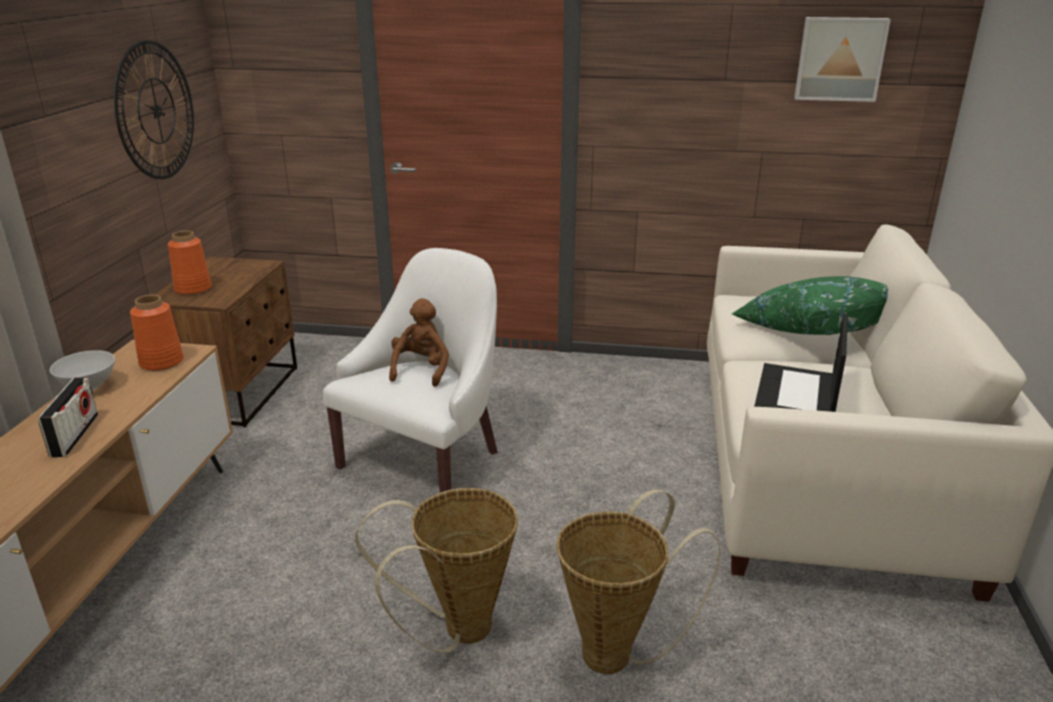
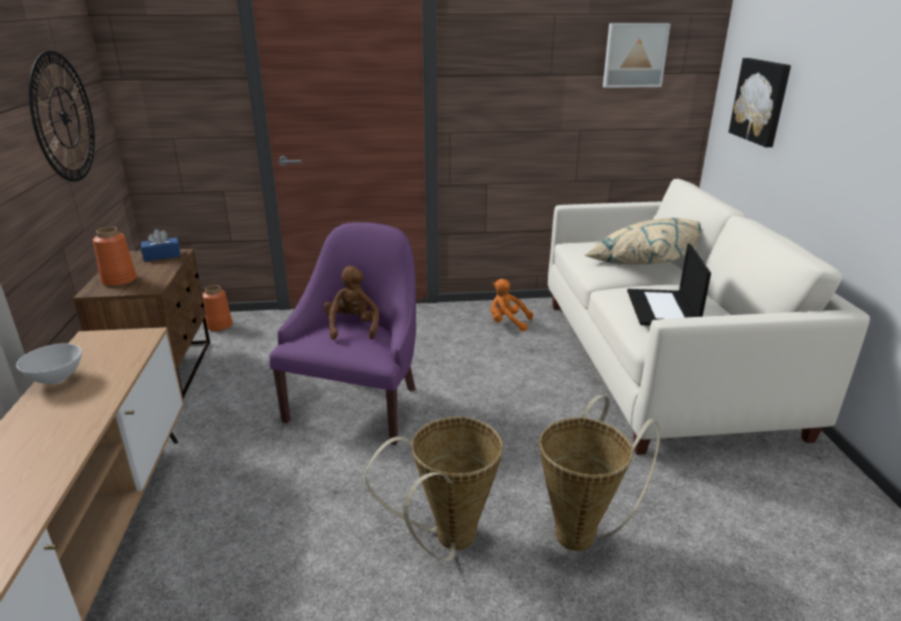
camera: 15 degrees left, 0 degrees up
(75, 435) = (65, 426): radio -> none
(162, 362) = (120, 347): orange vase -> orange vase (219, 325)
(248, 266) = (162, 256): none -> blue tissue box
(426, 461) = (359, 404): white armchair -> purple armchair
(644, 388) = (507, 323): none -> orange plush toy
(811, 331) = (644, 262): green pillow -> beige pillow
(997, 130) = (761, 101): none -> picture

